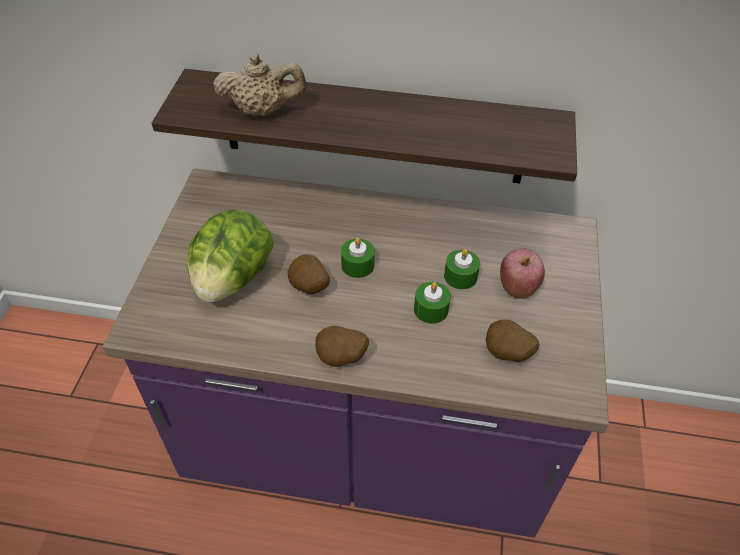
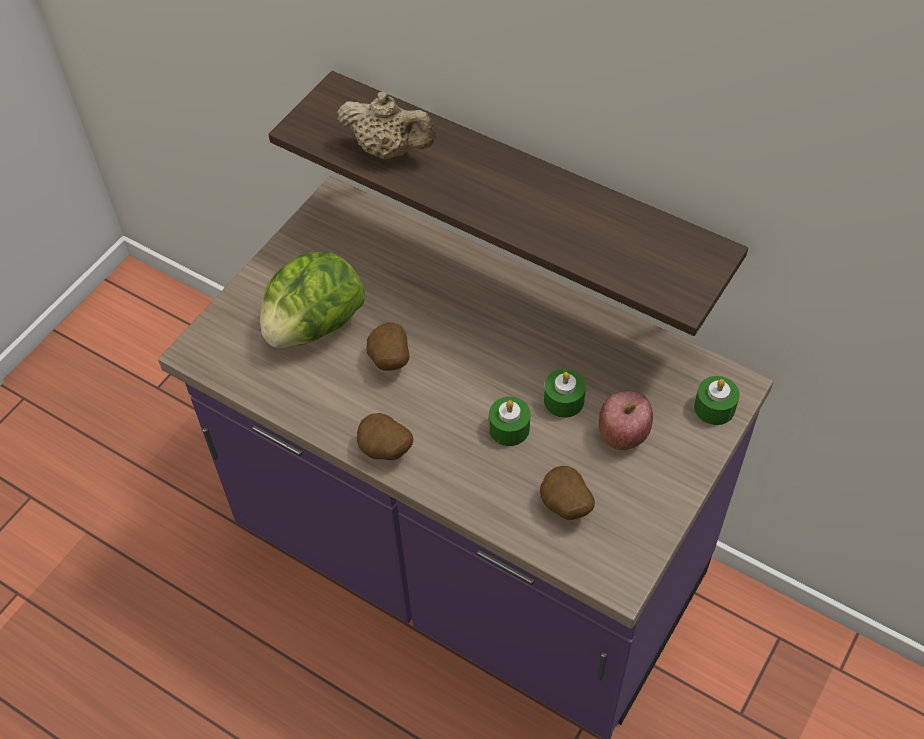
camera: 25 degrees right, 5 degrees up
(357, 265) = (455, 351): green candle -> green candle (714, 407)

